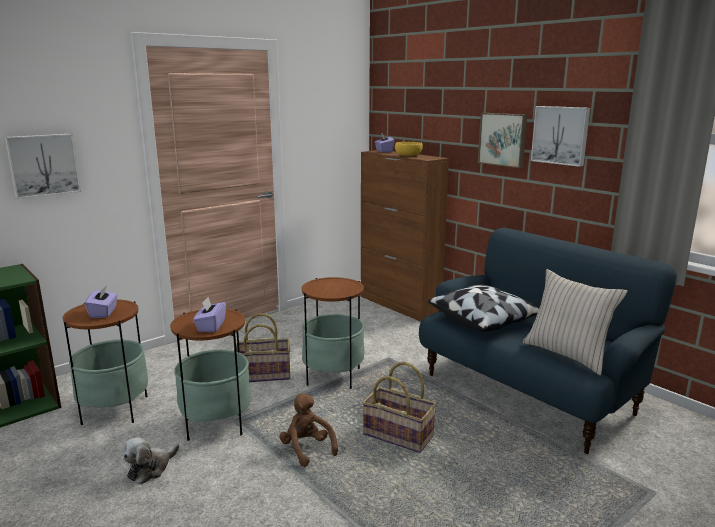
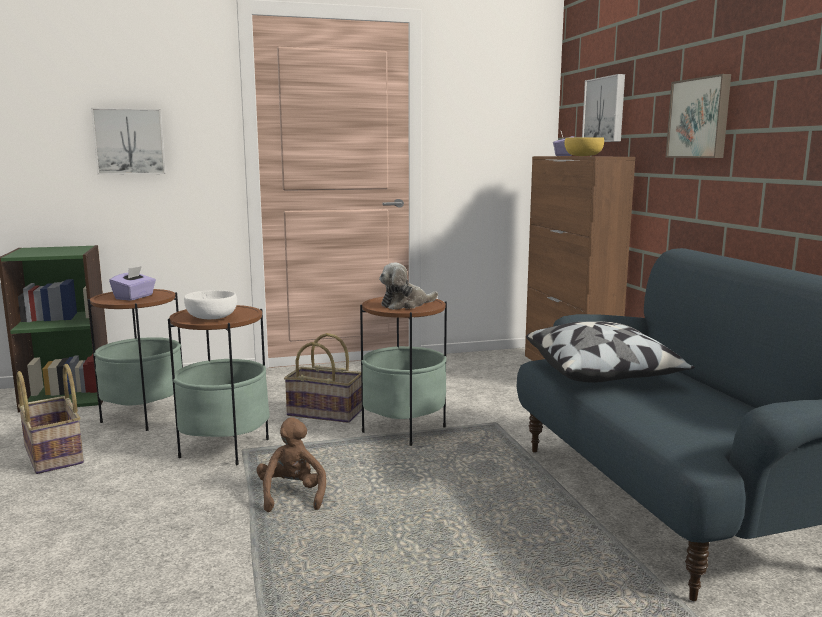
camera: 25 degrees right, 5 degrees down
(151, 468) = (115, 475): plush toy -> plush toy (405, 305)
(211, 326) = (211, 318): purple tissue box -> white bowl
(399, 435) = (420, 507): basket -> basket (55, 455)
(561, 135) = (774, 98): picture -> picture (605, 110)
(567, 354) = (691, 429): beige pillow -> none

